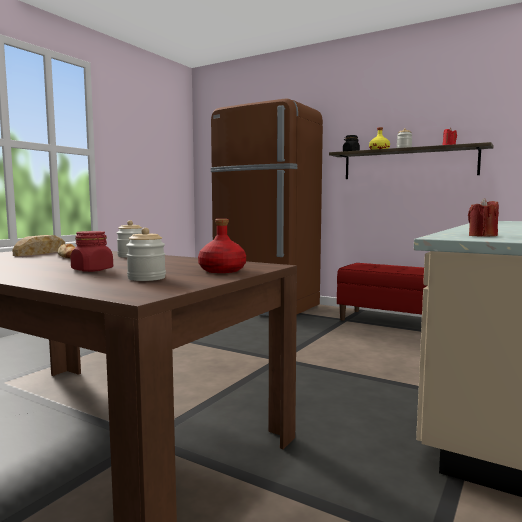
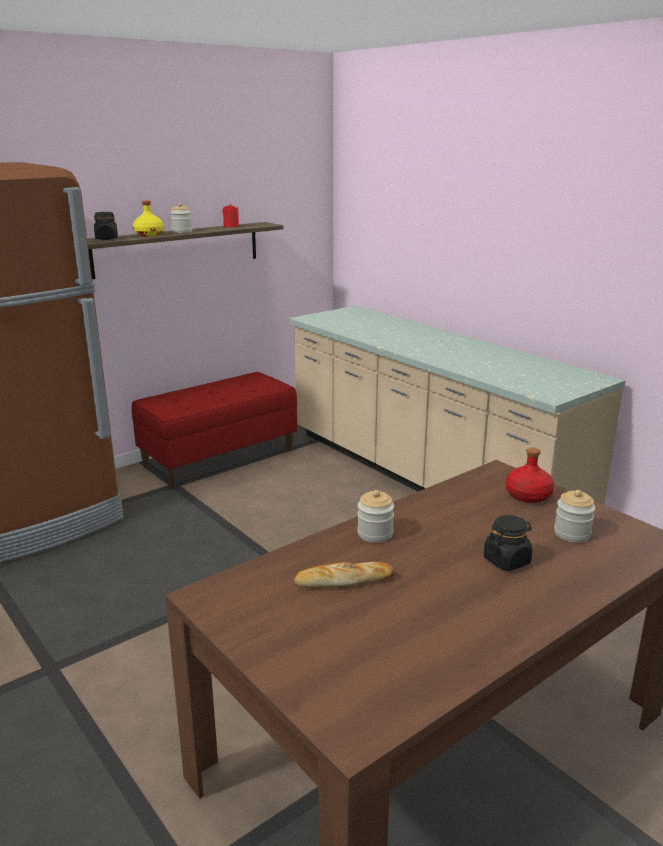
camera: 70 degrees left, 15 degrees up
(40, 252) = (274, 608): bread -> none
(92, 270) = (507, 561): red jar -> black jar
(482, 236) = (540, 383): red candle -> none

